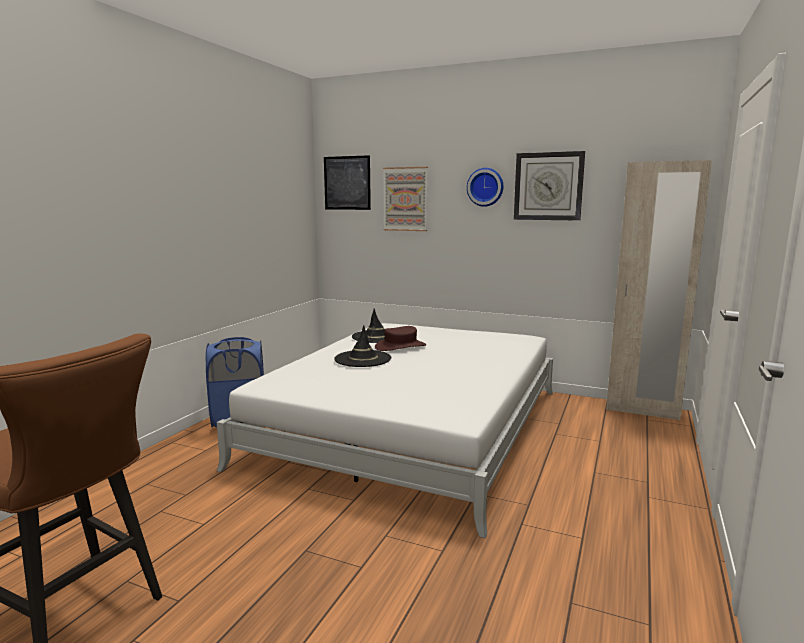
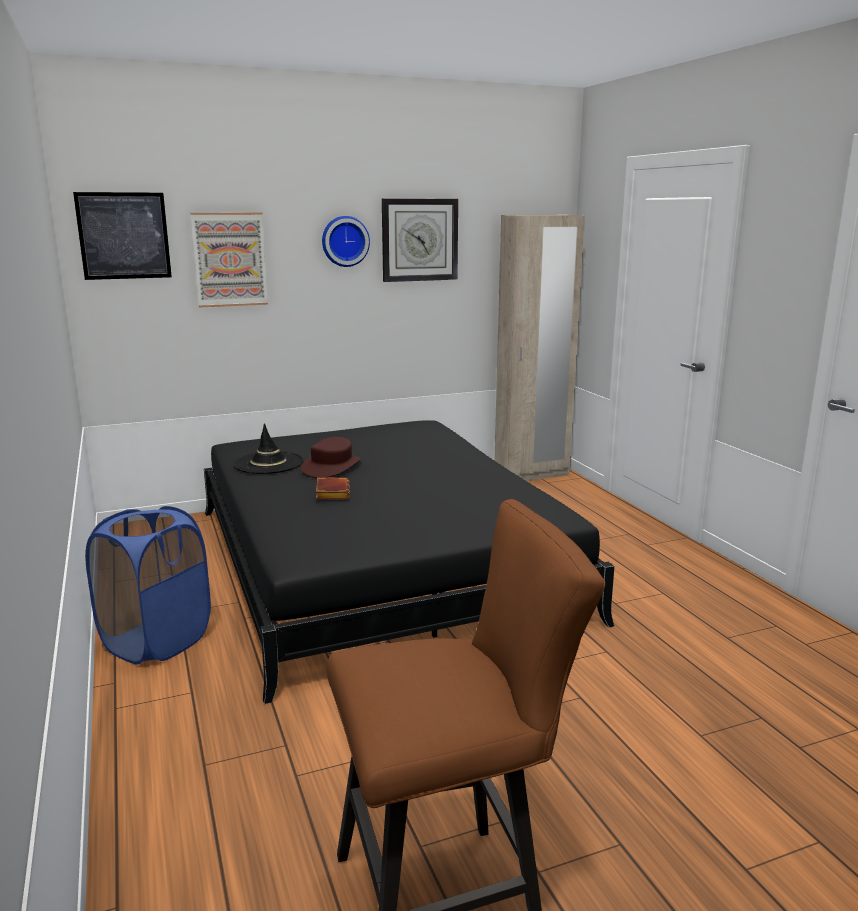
camera: 45 degrees left, 5 degrees up
(362, 359) = (331, 492): black hat -> brown book
(412, 426) = (377, 561): white bed -> black bed

